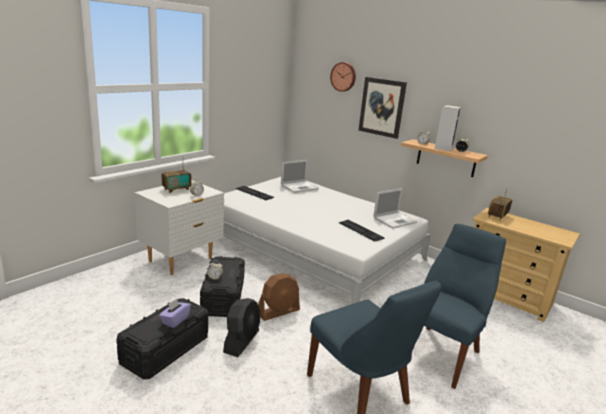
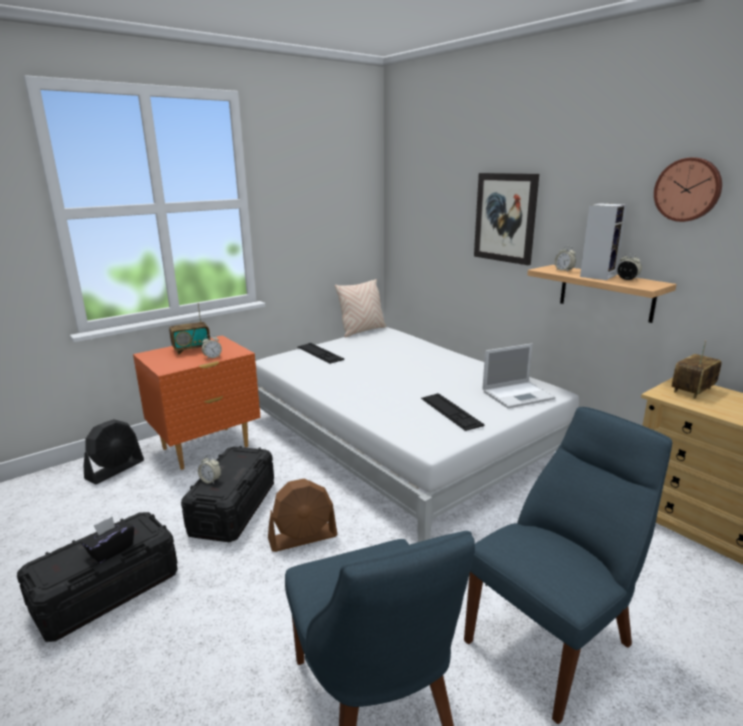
camera: 15 degrees right, 0 degrees up
(175, 320) = (111, 550): purple tissue box -> black tissue box
(181, 260) = (206, 448): white nightstand -> orange nightstand
(242, 341) = (223, 586): black fan -> black fan (115, 469)
(274, 178) = (362, 331): none -> beige pillow
(300, 187) = (390, 343): laptop -> none
(343, 77) = (450, 177): wall clock -> wall clock (688, 189)

